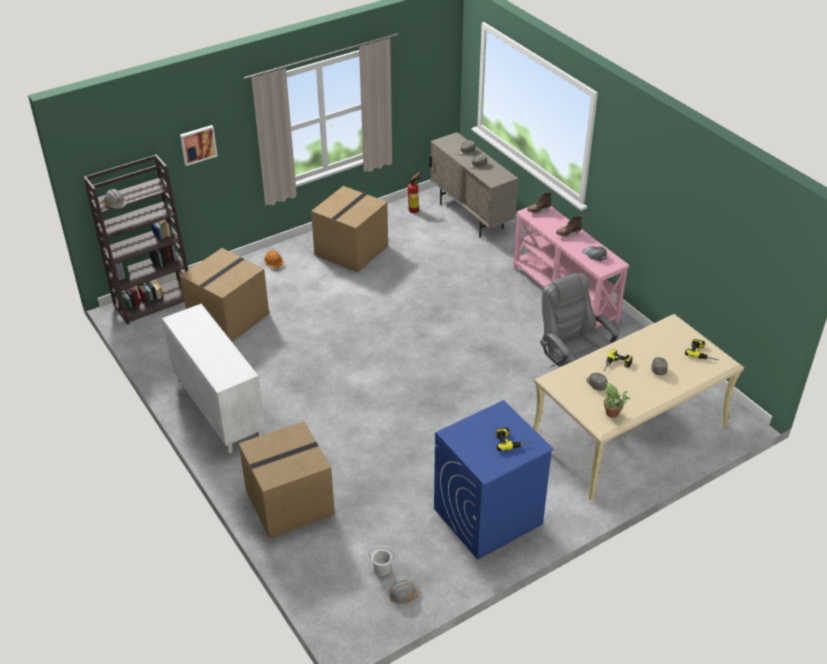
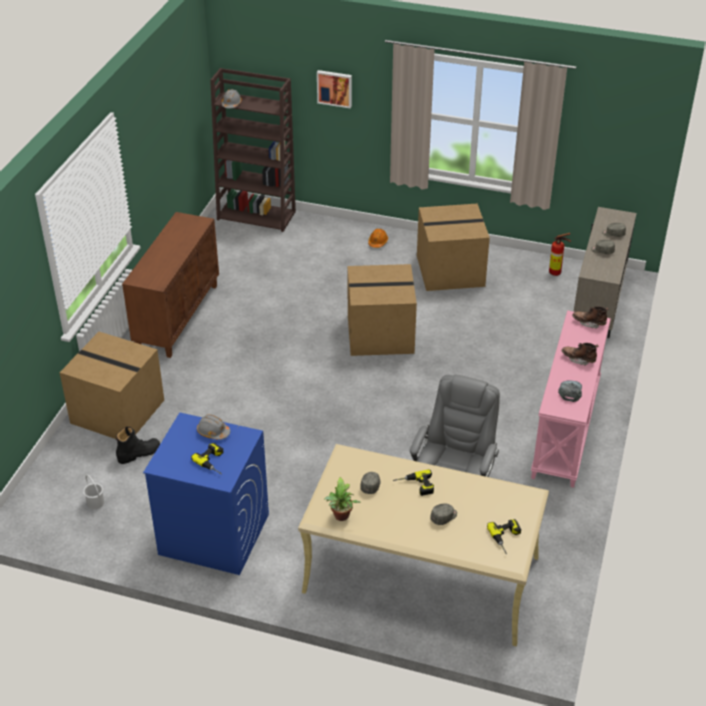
camera: 50 degrees right, 0 degrees up
(218, 409) = (177, 316): white cabinet -> brown cabinet
(228, 316) = (285, 259): cardboard box -> cardboard box (381, 333)
(354, 514) = (139, 453): none -> black boot
(403, 595) = (79, 531): grey hard hat -> grey hard hat (213, 432)

